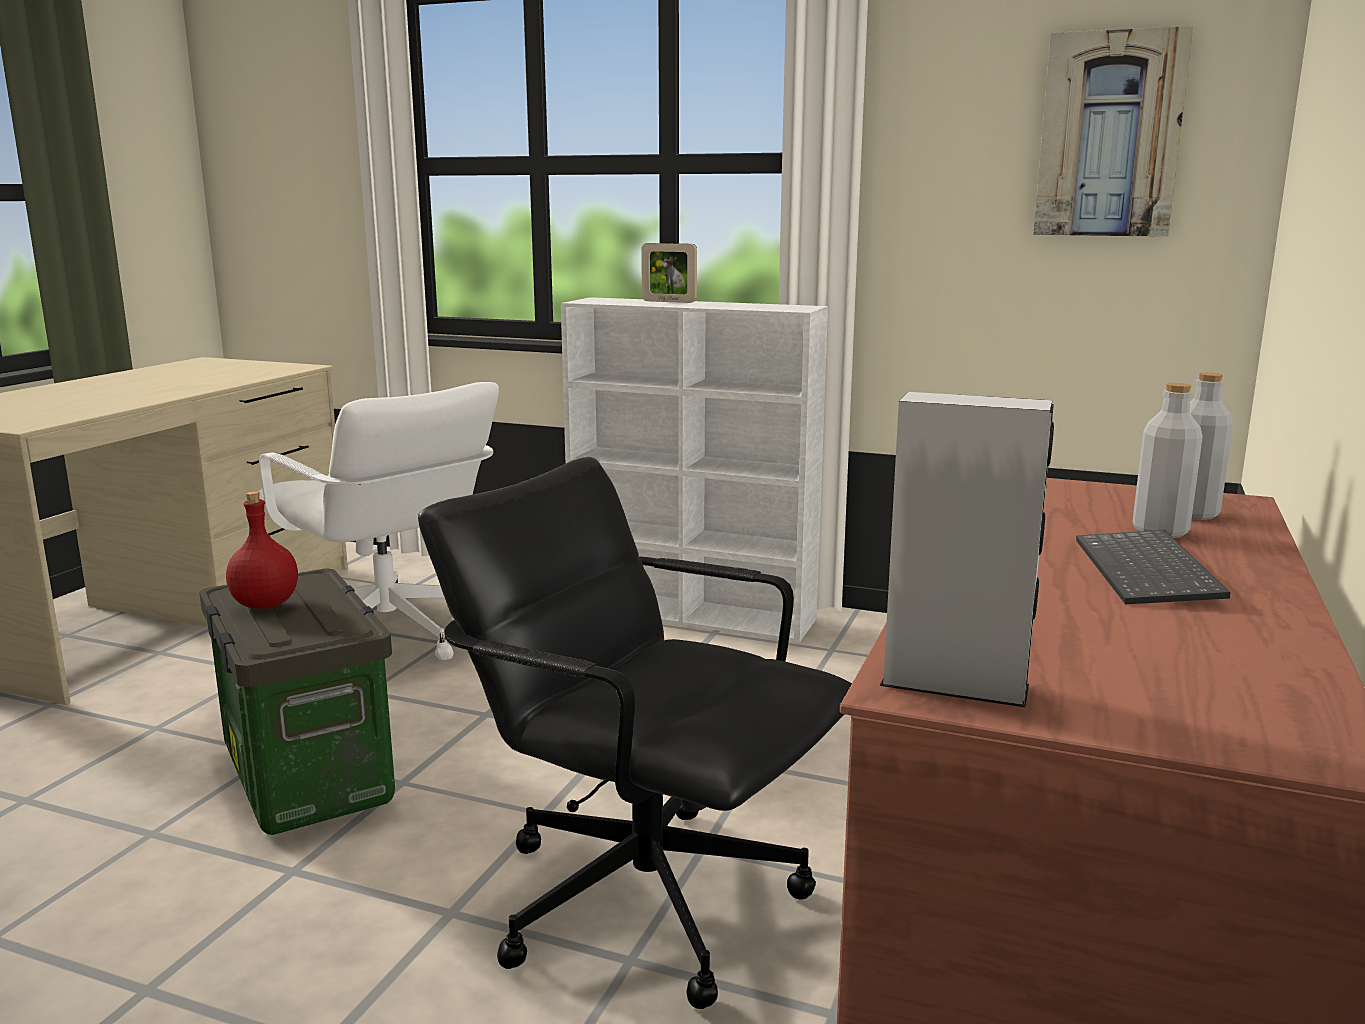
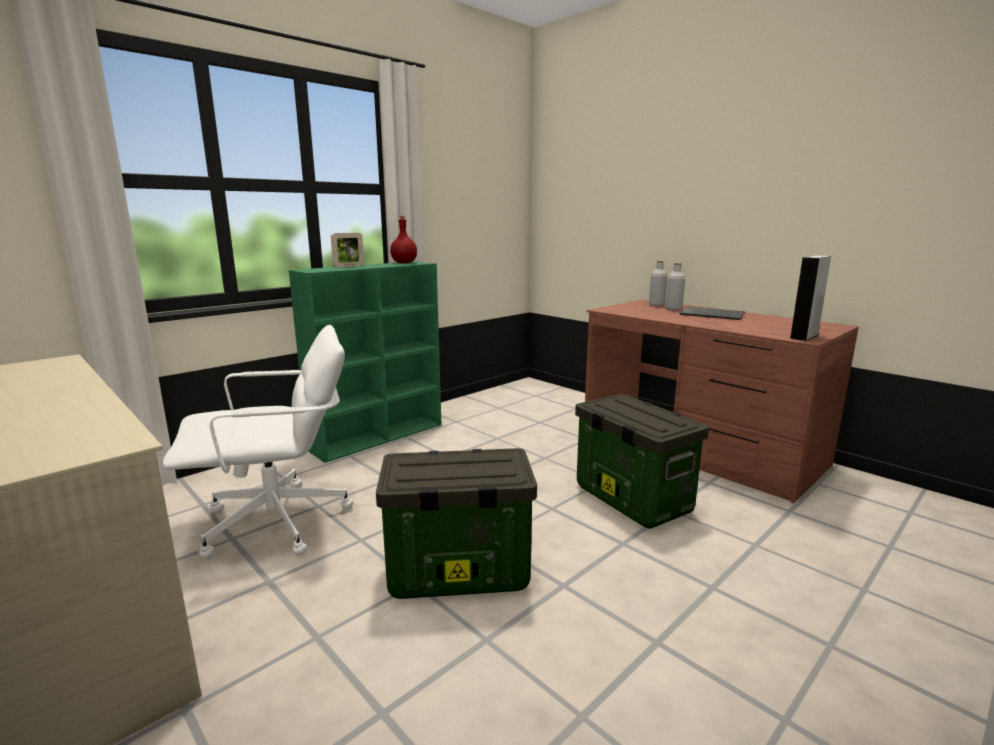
camera: 65 degrees left, 0 degrees up
(264, 604) = (445, 472): red bottle -> red bottle (403, 263)
(645, 896) = (630, 499): black office chair -> storage box
(694, 614) = (379, 436): white bookcase -> green bookcase
(1109, 135) = (489, 183): picture -> none

